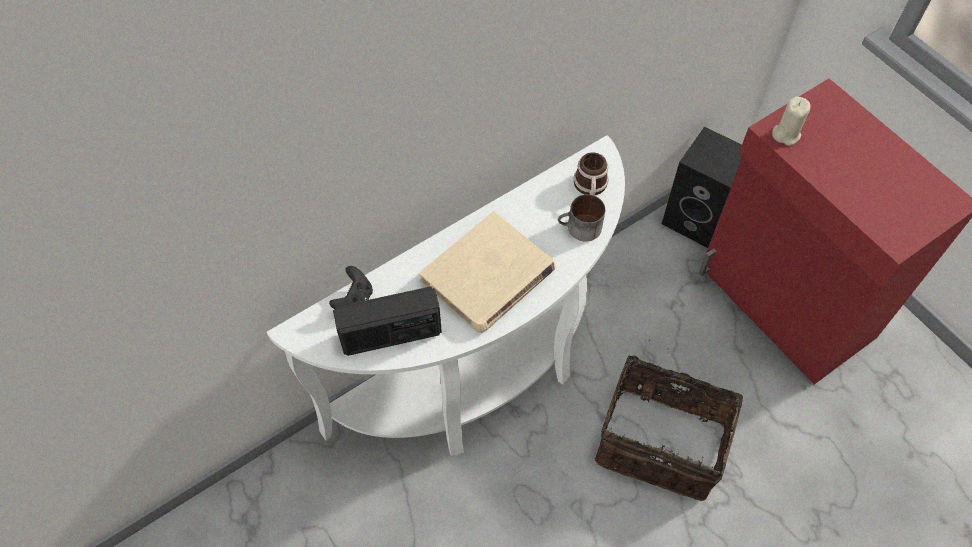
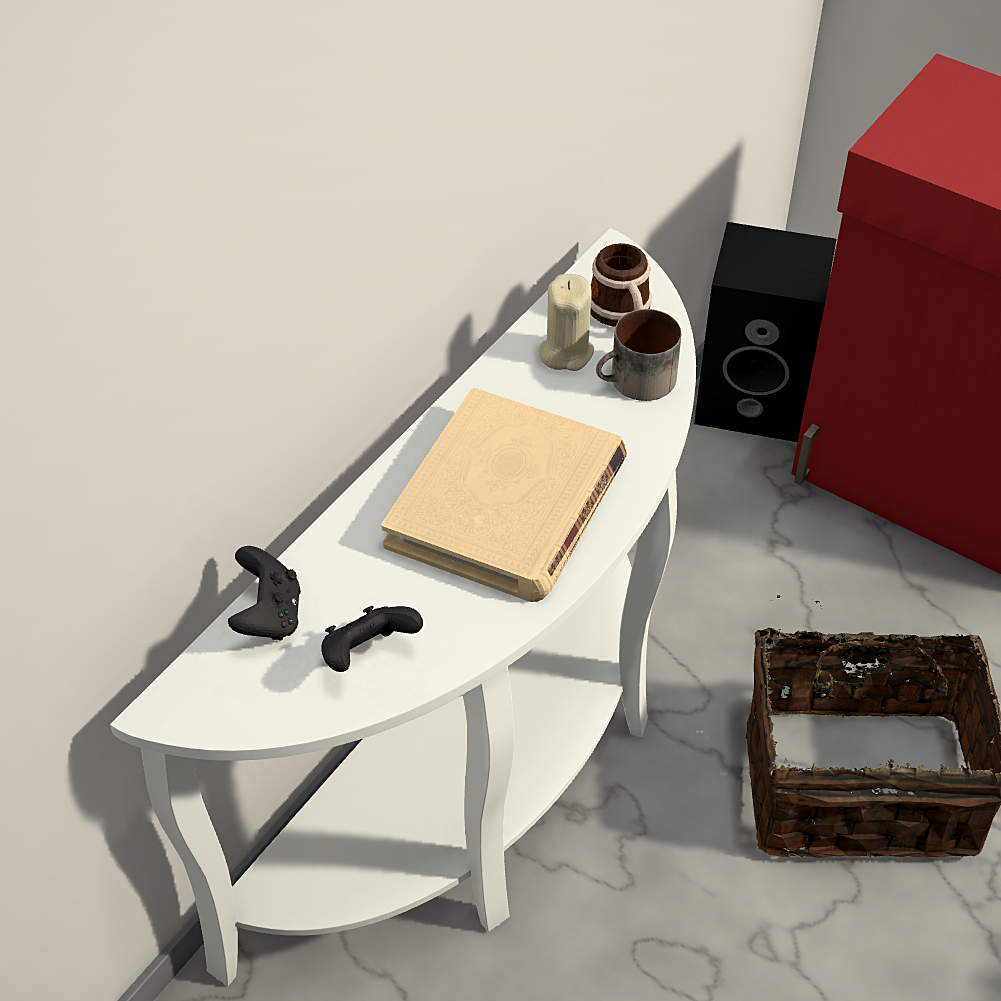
camera: 20 degrees left, 10 degrees down
(391, 335) = (368, 655): radio -> black game controller
(786, 134) = (914, 146): beige candle -> beige candle (565, 352)

